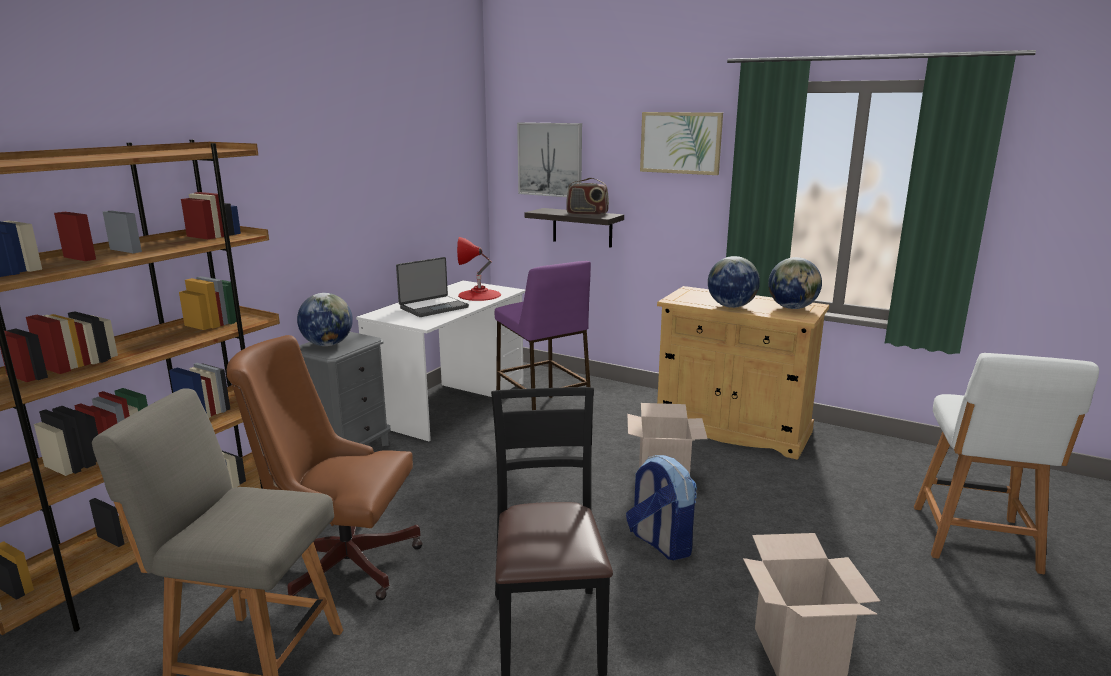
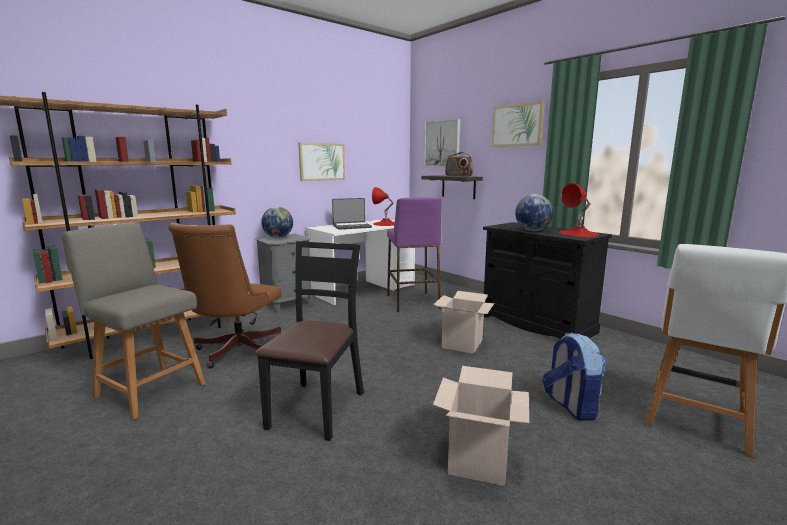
camera: 20 degrees right, 5 degrees down
(339, 561) = (235, 352): brown office chair -> brown office chair turned 105 degrees counterclockwise
(372, 202) = (322, 162): none -> picture
(660, 543) = (430, 376): backpack -> backpack (570, 406)
(732, 429) = (536, 323): beige cabinet -> black cabinet
(792, 308) = (578, 233): globe -> red table lamp

